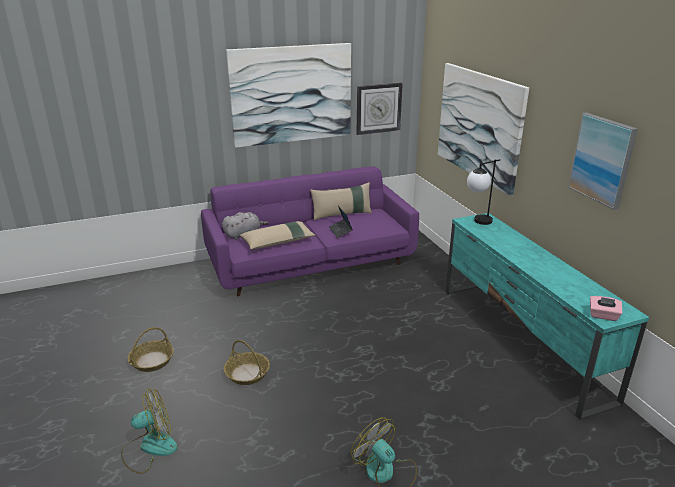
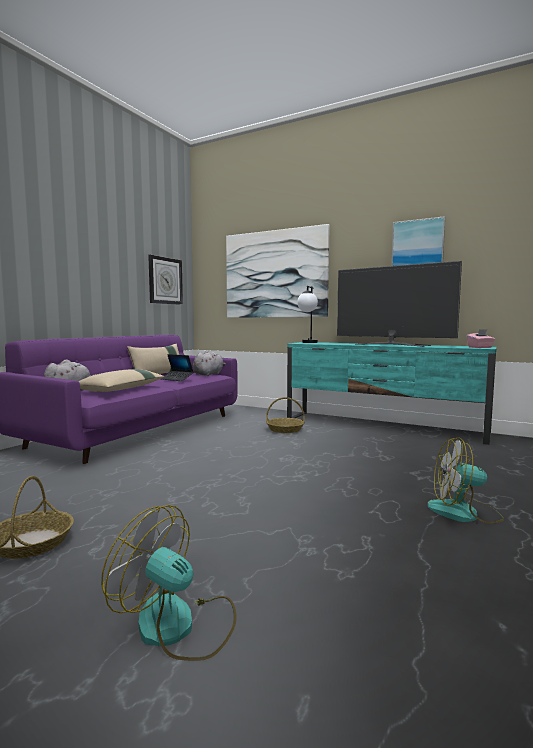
camera: 40 degrees left, 20 degrees down
(149, 448) = (178, 626): fan -> fan turned 90 degrees counterclockwise
(247, 373) = (201, 506): basket -> basket (285, 429)
(291, 94) = (93, 248): picture -> none
(384, 225) = (209, 374): none -> grey plush toy
(538, 264) = (392, 345): none -> television

